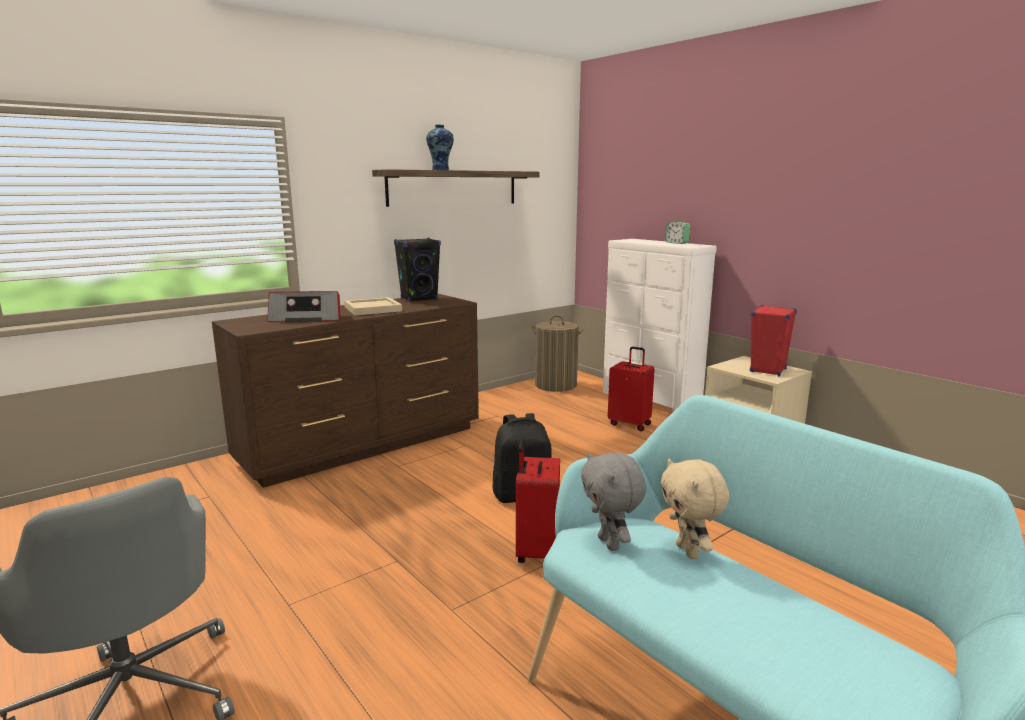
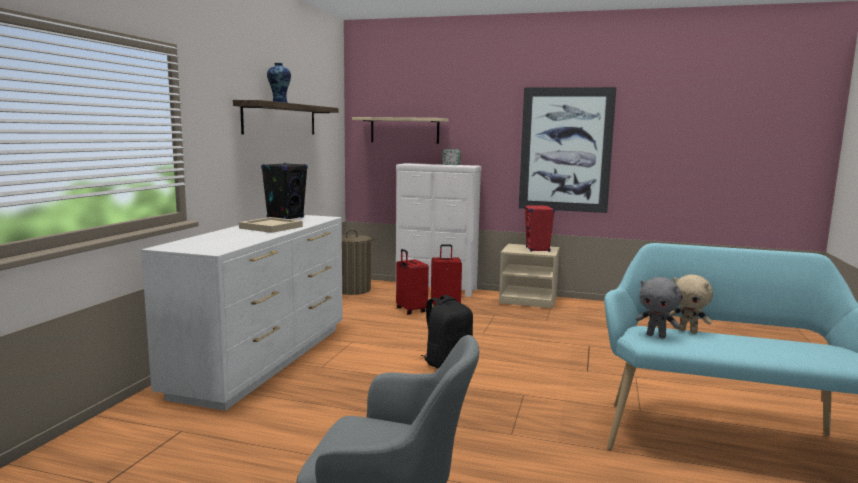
camera: 35 degrees left, 5 degrees down
(307, 318) = (235, 238): radio -> none
(364, 445) = (264, 359): brown dresser -> white dresser
(535, 552) = (507, 389): red suitcase -> red suitcase (410, 310)
(634, 197) = (404, 130): none -> beige shelf
(832, 227) = (565, 150): none -> picture

